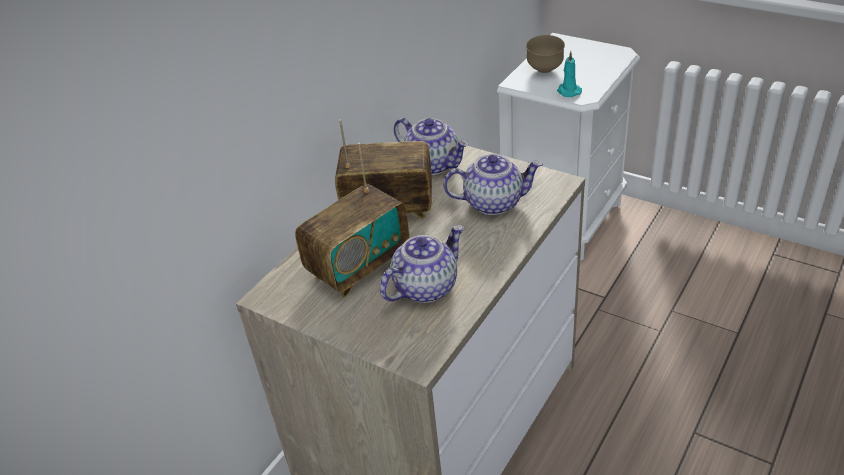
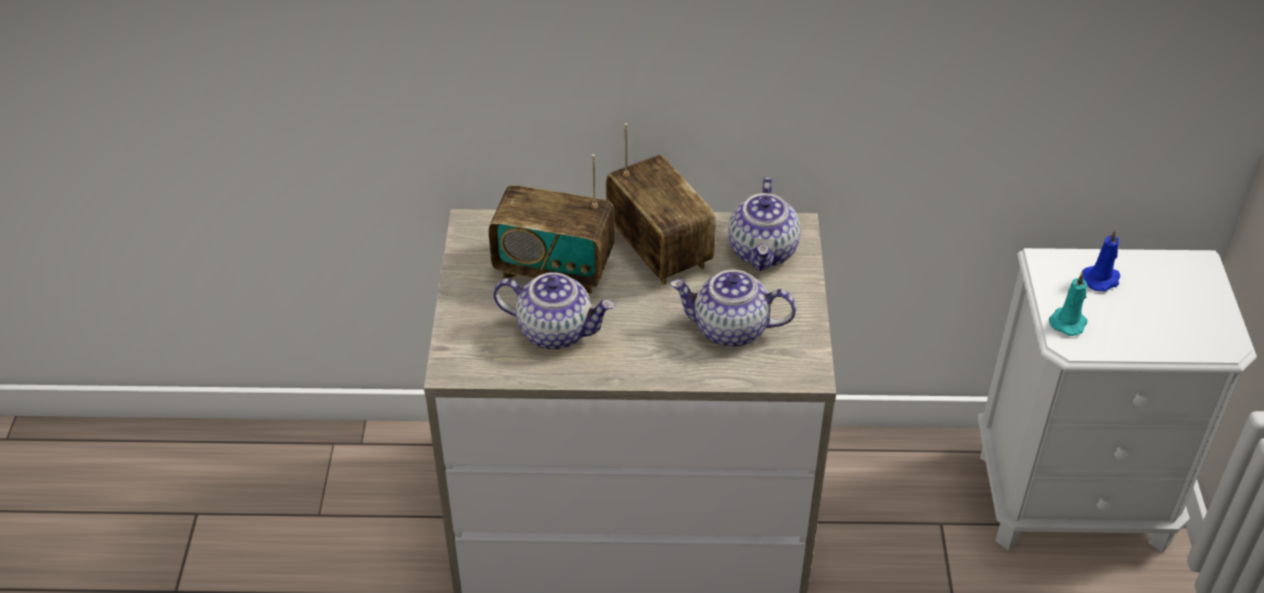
camera: 55 degrees right, 5 degrees up
(494, 202) = (730, 329): teapot -> teapot turned 135 degrees clockwise
(544, 70) = (1101, 279): brown bowl -> blue candle

